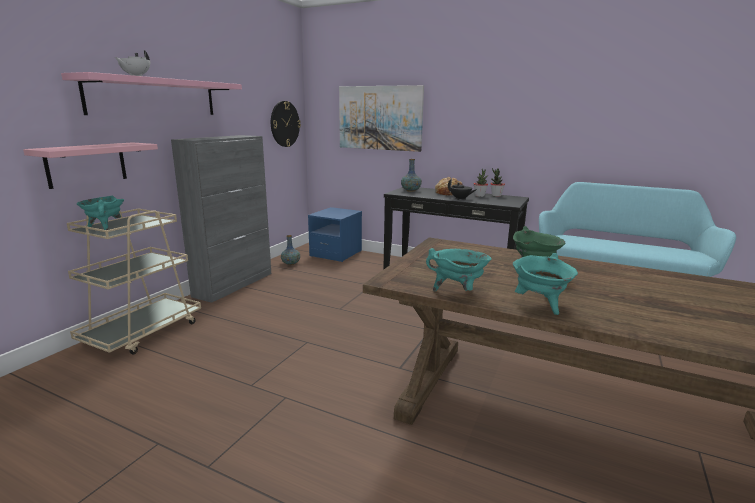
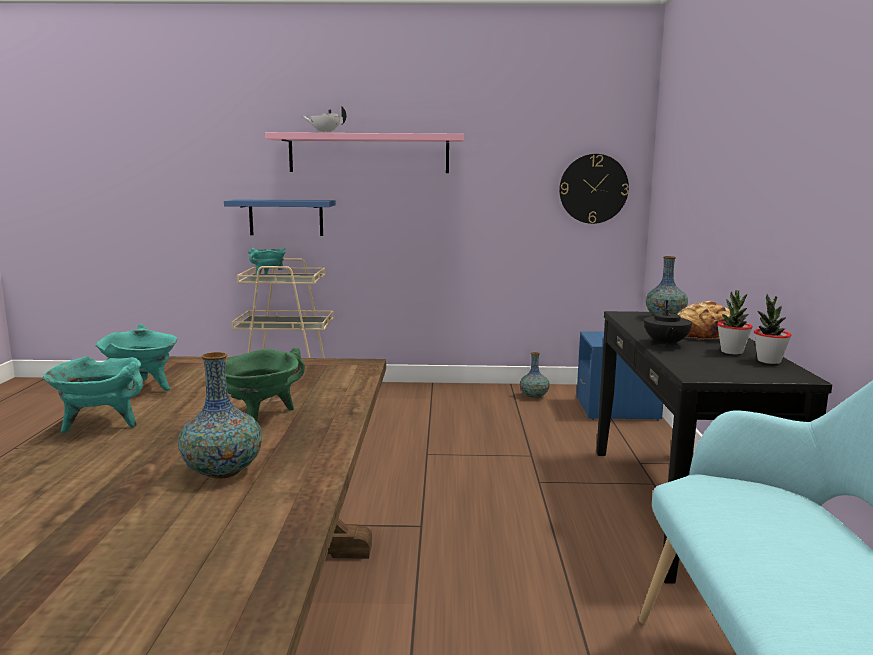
camera: 65 degrees right, 5 degrees down
(86, 164) = (286, 217): pink shelf -> blue shelf
(234, 284) = (431, 390): grey cabinet -> none
(380, 118) = (698, 180): picture -> none
(618, 282) = (223, 471): none -> vase

